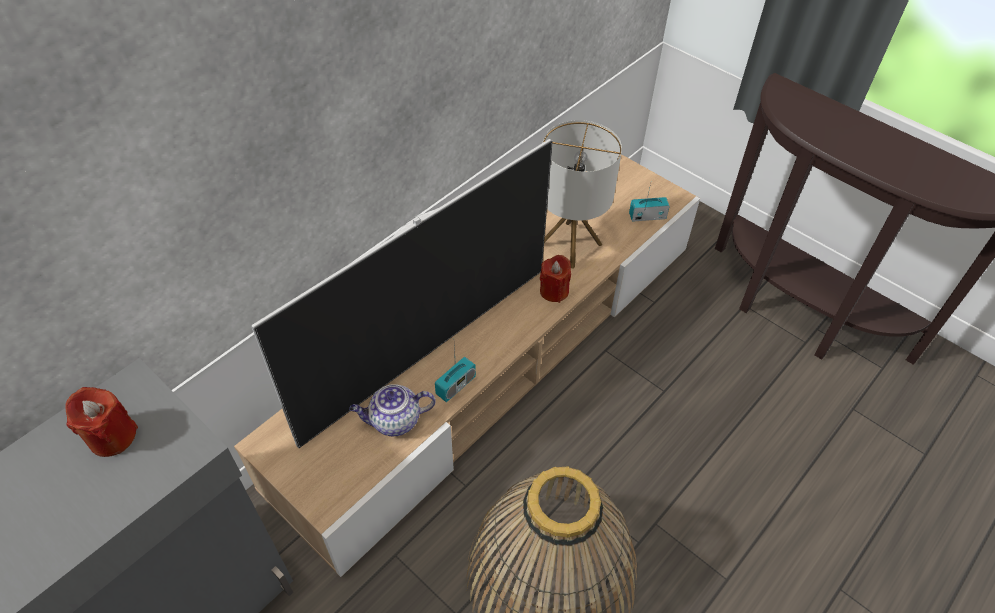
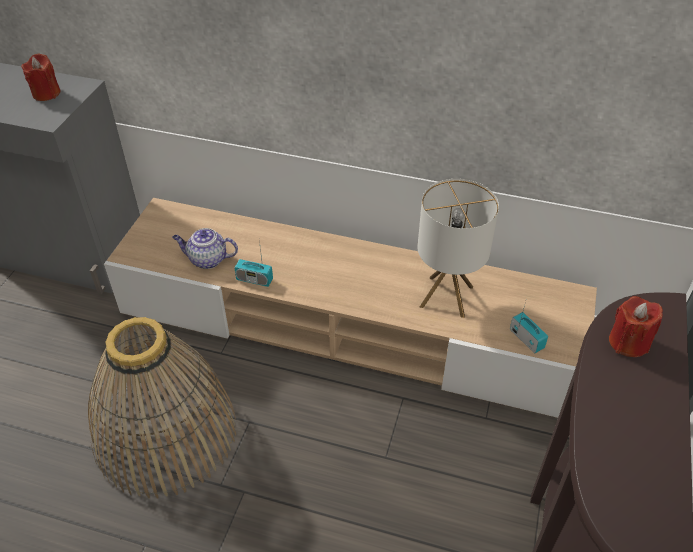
camera: 65 degrees right, 5 degrees down
(394, 421) = (207, 260): teapot -> teapot turned 45 degrees counterclockwise
(428, 351) = (278, 253): television -> none
(554, 291) = (385, 303): red candle -> red candle (628, 342)

